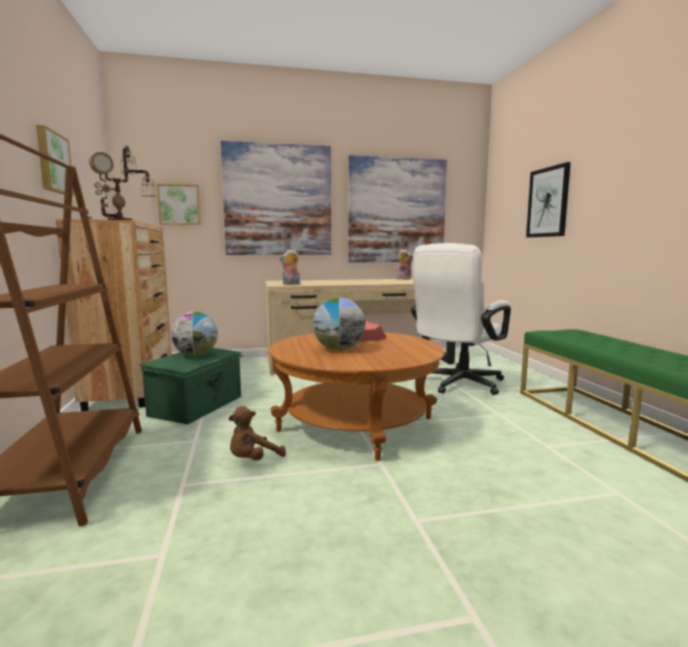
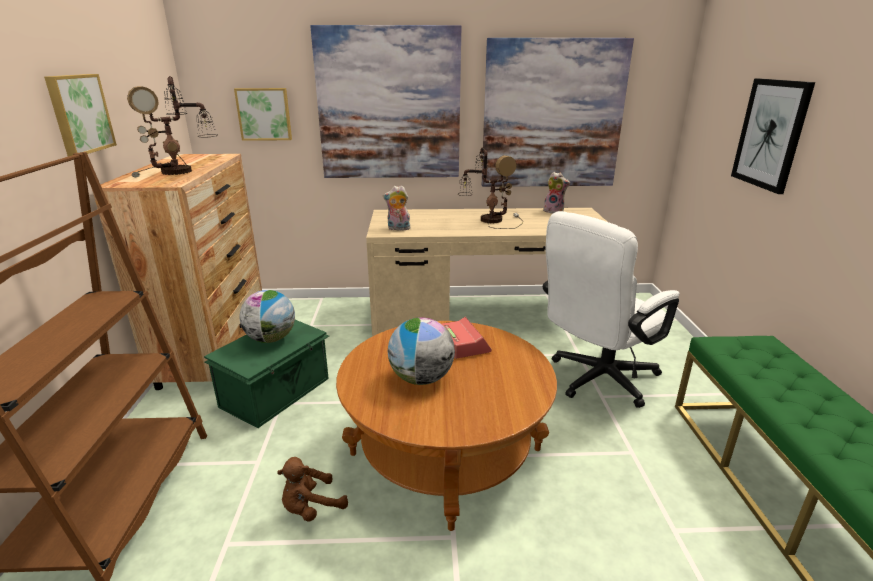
camera: 10 degrees right, 15 degrees up
(358, 281) = (489, 220): none -> table lamp

